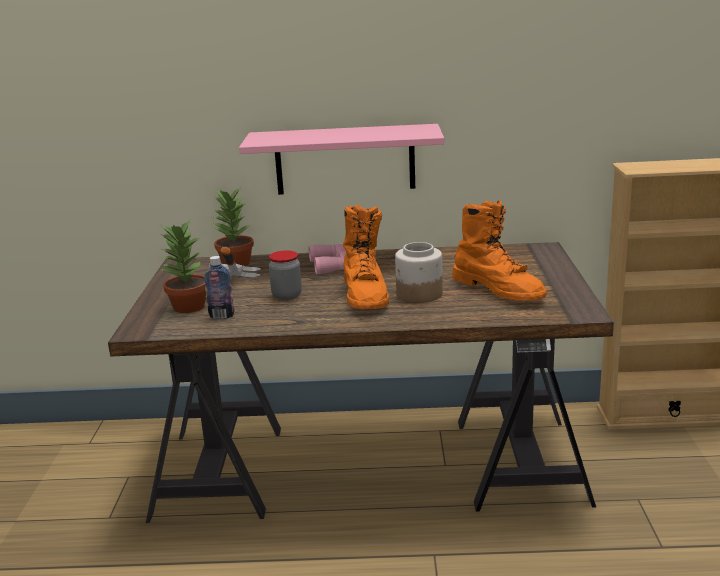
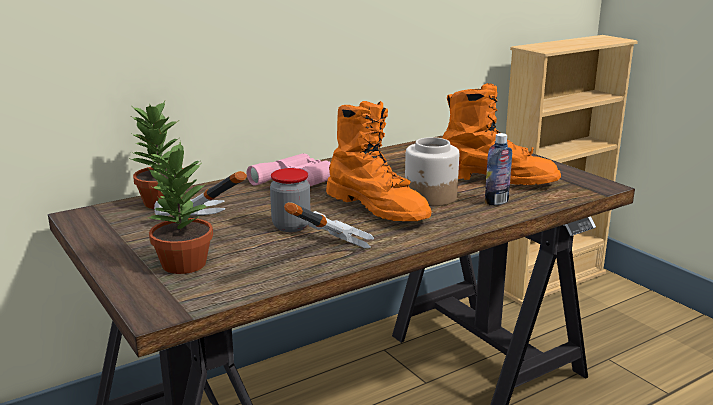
camera: 35 degrees left, 0 degrees up
(221, 316) = (248, 265): bottle -> bottle (496, 202)
(265, 321) = (314, 259): none -> hammer
(345, 159) = (270, 58): pink shelf -> none

